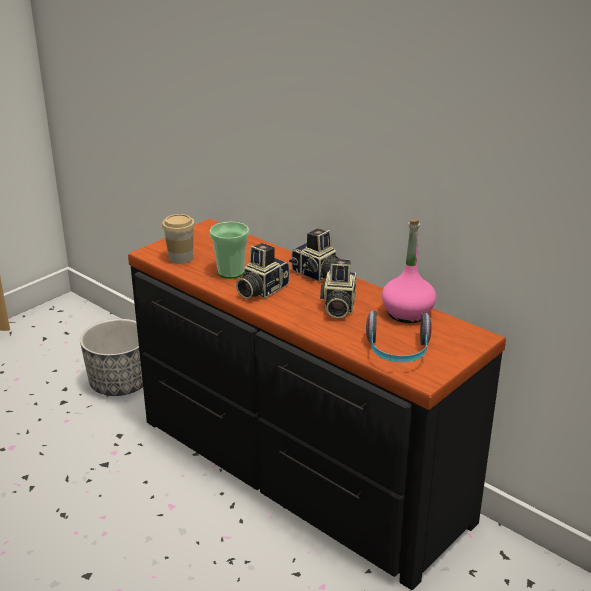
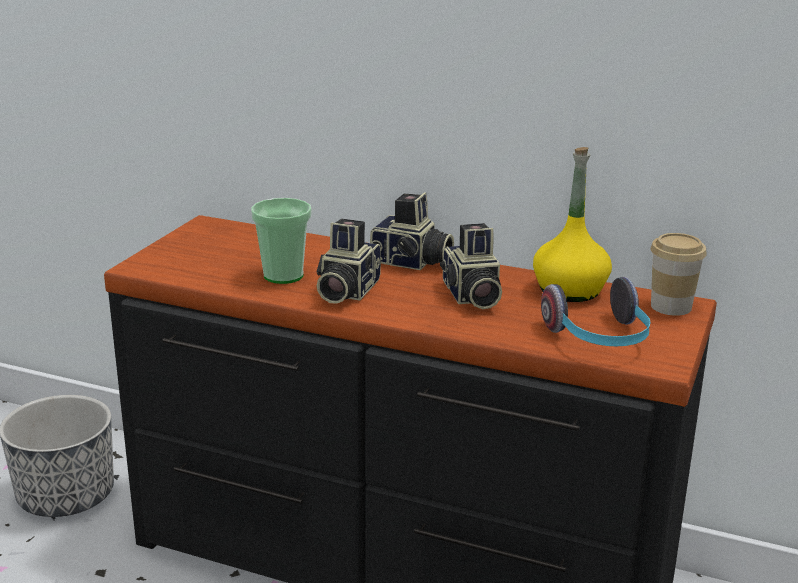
camera: 20 degrees left, 5 degrees down
(180, 258) = (193, 268): cup -> cup (671, 306)
(407, 313) = (569, 290): pink bottle -> yellow bottle

